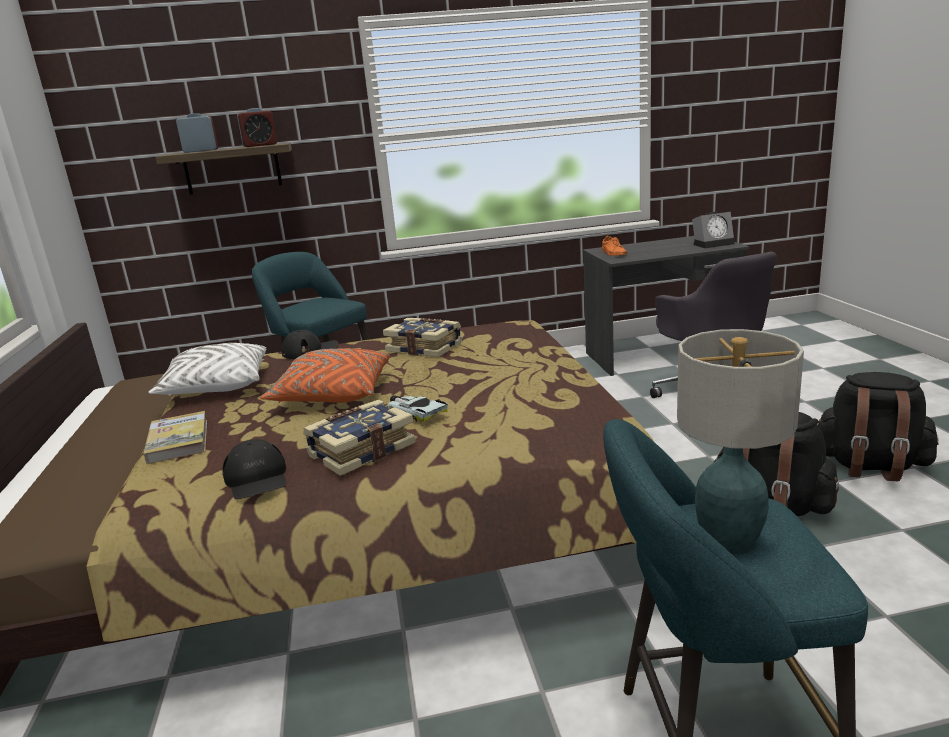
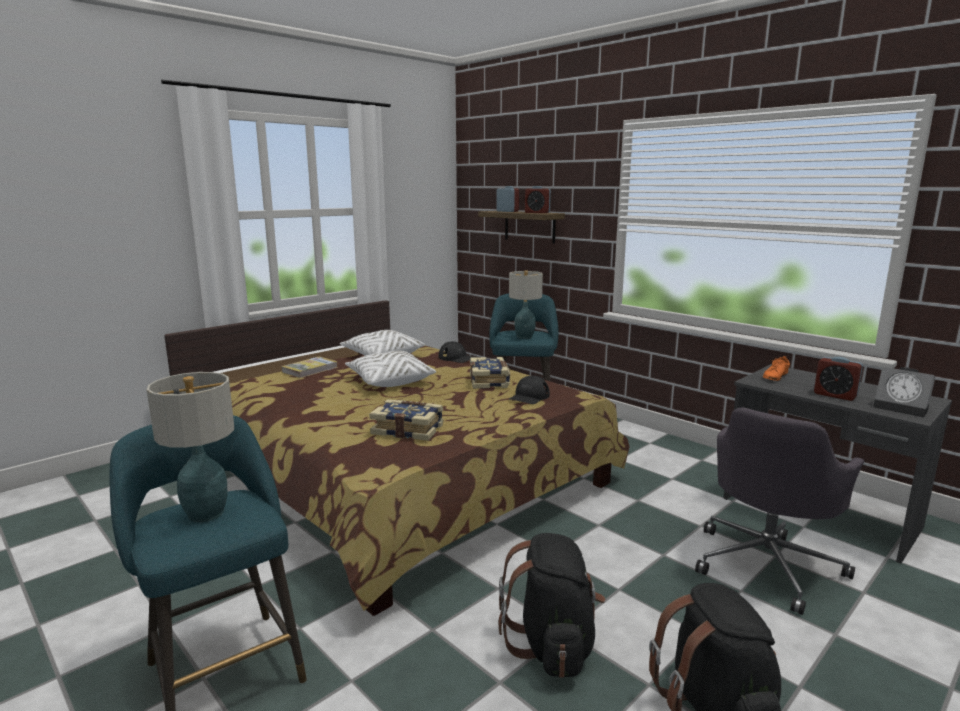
camera: 55 degrees right, 5 degrees down
(257, 479) = (275, 396): black cap -> black cap (529, 397)
(325, 305) = (524, 336): none -> table lamp
(333, 395) = (389, 381): orange pillow -> white pillow
(360, 450) = (317, 407): book -> book (408, 430)
(416, 412) = (377, 405): toy car -> none
(673, 250) = (835, 395): none -> alarm clock

